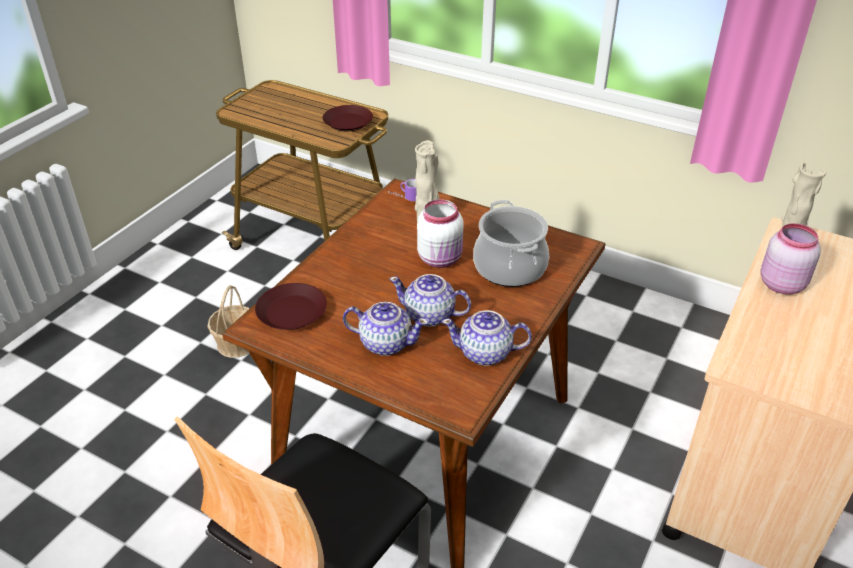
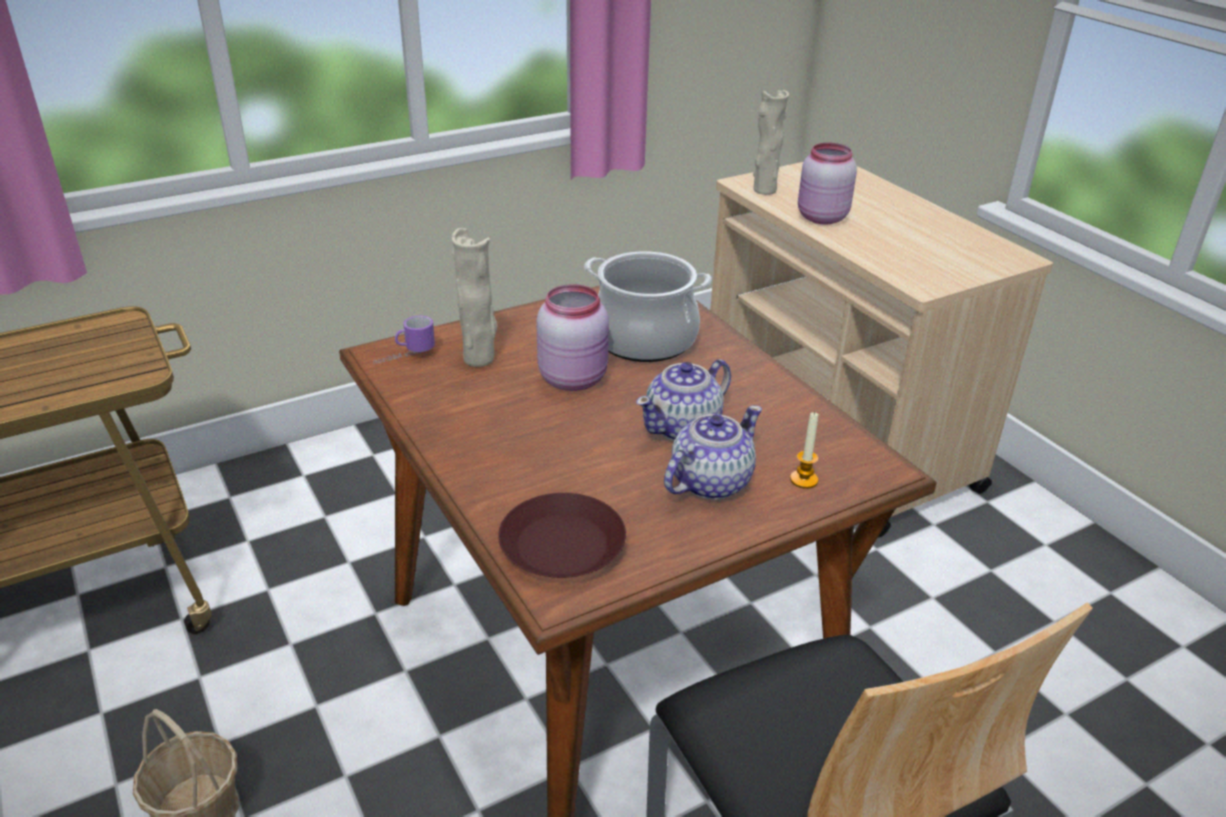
camera: 60 degrees left, 5 degrees down
(348, 122) = (106, 345): brown plate -> none
(419, 379) = (804, 480): none -> candle
(441, 259) = (574, 378): white jar -> pink jar
(486, 353) = (791, 414): teapot -> none

